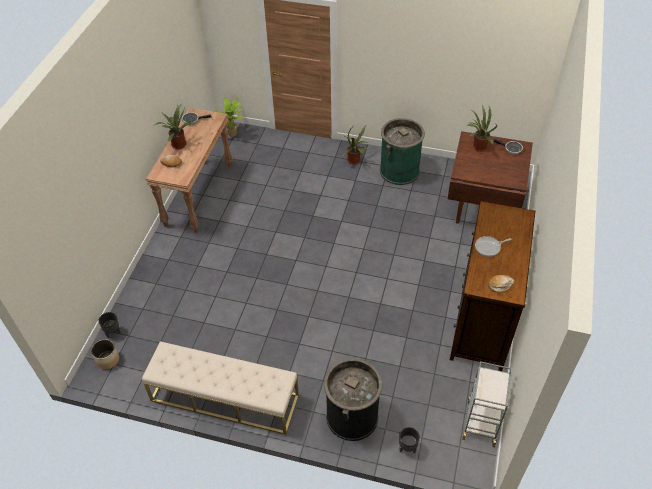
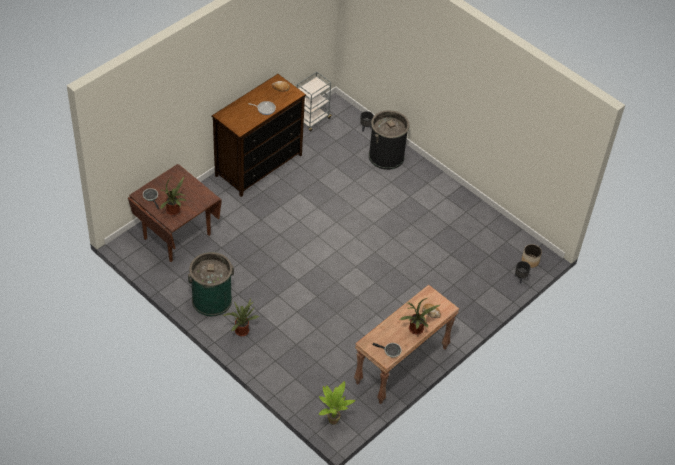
camera: 155 degrees left, 0 degrees up
(224, 398) = (460, 201): beige bench -> none

